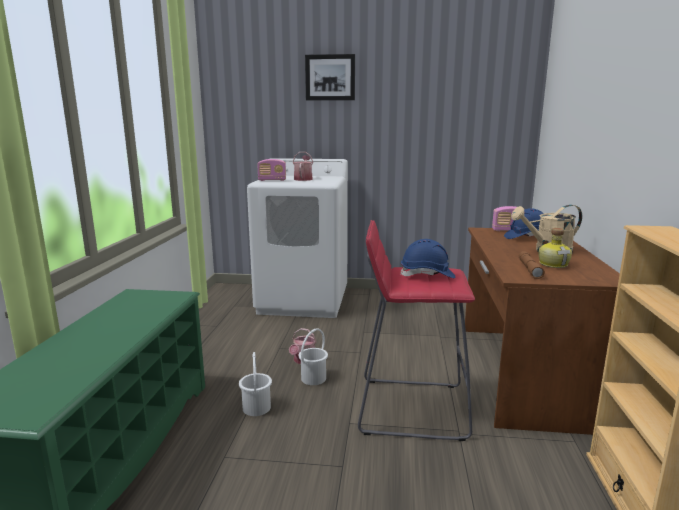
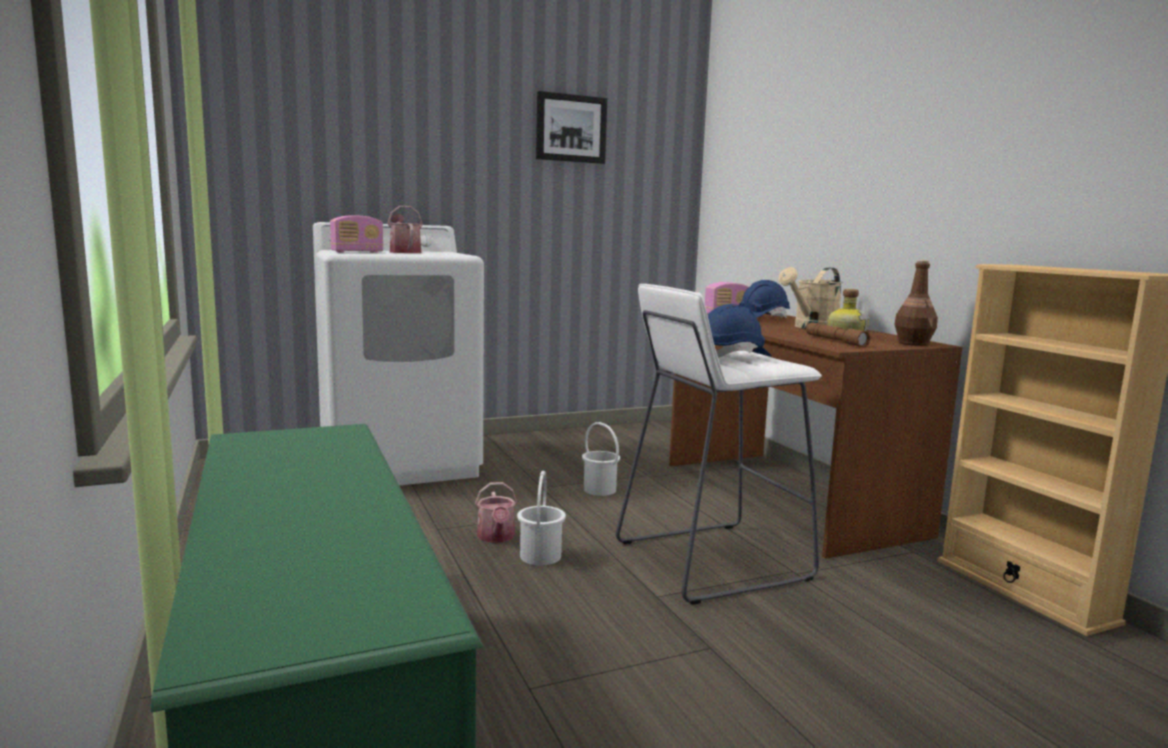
camera: 30 degrees left, 5 degrees down
(256, 408) = (499, 612): white bucket -> white bucket (599, 490)
(330, 77) = (419, 94): picture -> picture (571, 128)
(410, 407) = (710, 560): red stool -> white stool
(596, 279) = (913, 343): none -> brown bottle

